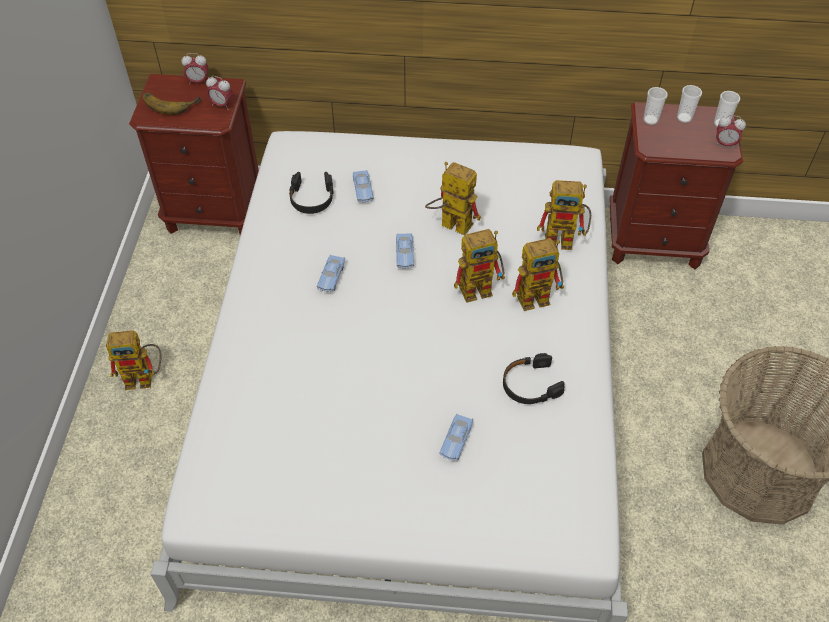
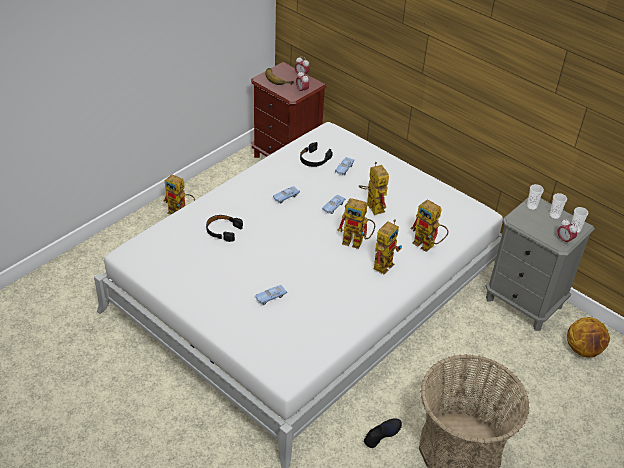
camera: 35 degrees right, 10 degrees down
(530, 385) = (334, 297): black headphones -> black headphones (223, 231)
(539, 296) = (384, 263): toy robot -> toy robot turned 75 degrees counterclockwise
(654, 241) = (523, 302): brown nightstand -> grey nightstand
(670, 516) = (382, 434): none -> black shoe
(758, 261) = (583, 350): none -> basketball

